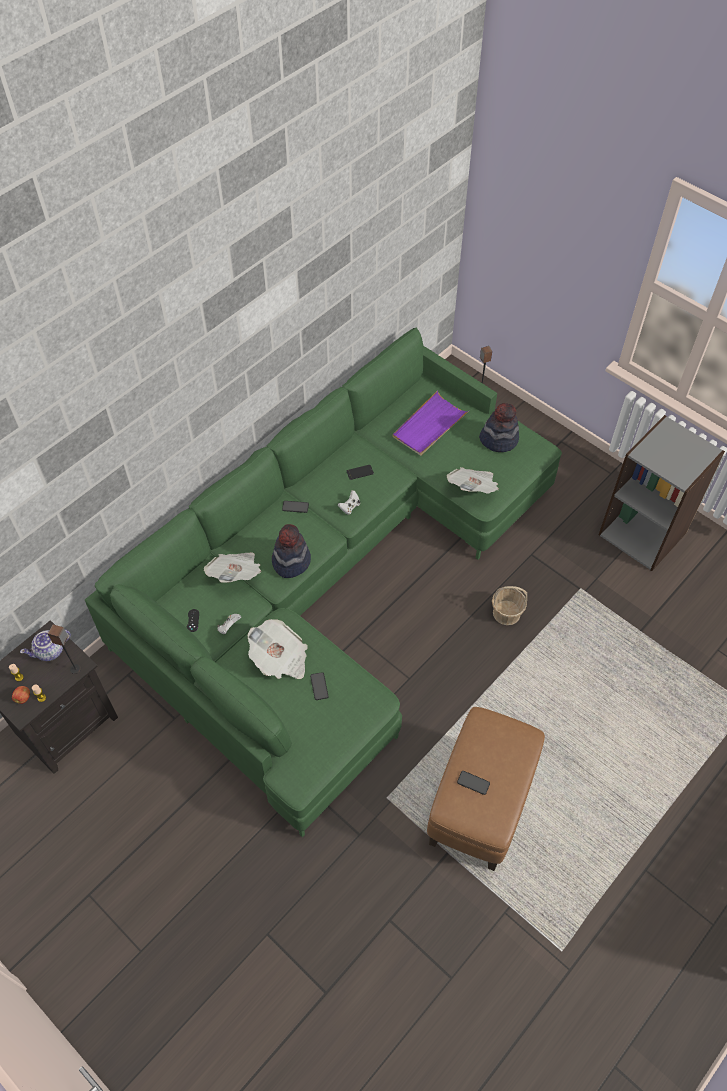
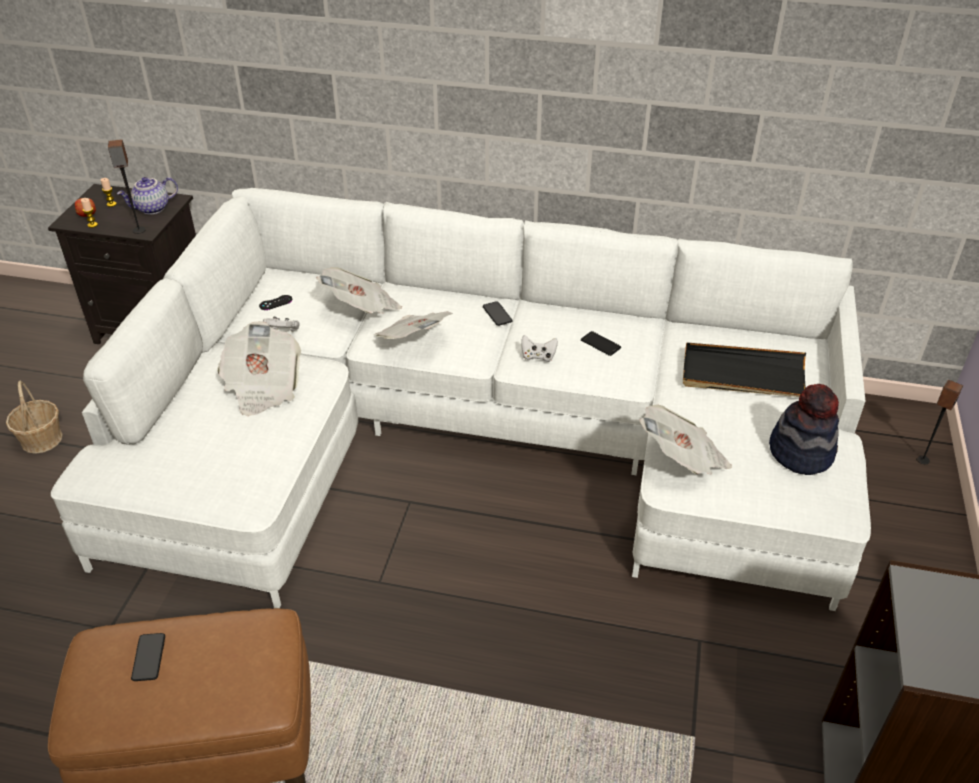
camera: 60 degrees right, 15 degrees down
(50, 652) = (152, 209): teapot -> teapot turned 60 degrees counterclockwise
(291, 561) = (413, 341): hat -> newspaper
(319, 686) = (240, 435): phone -> none
(331, 579) = (476, 441): green sofa -> white sofa
(429, 426) = (743, 375): purple tray -> black tray
(506, 613) = (568, 651): basket -> basket (42, 439)

